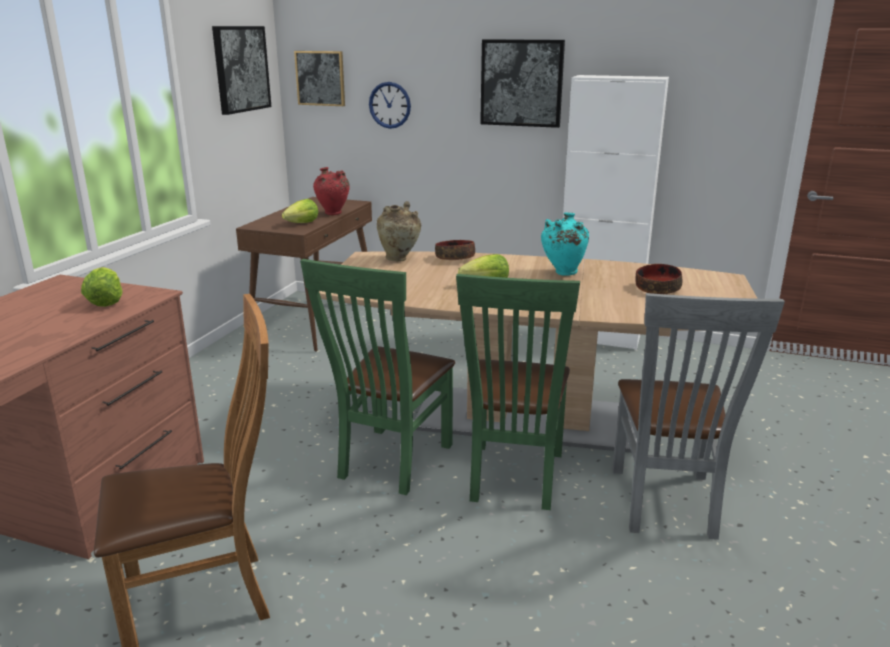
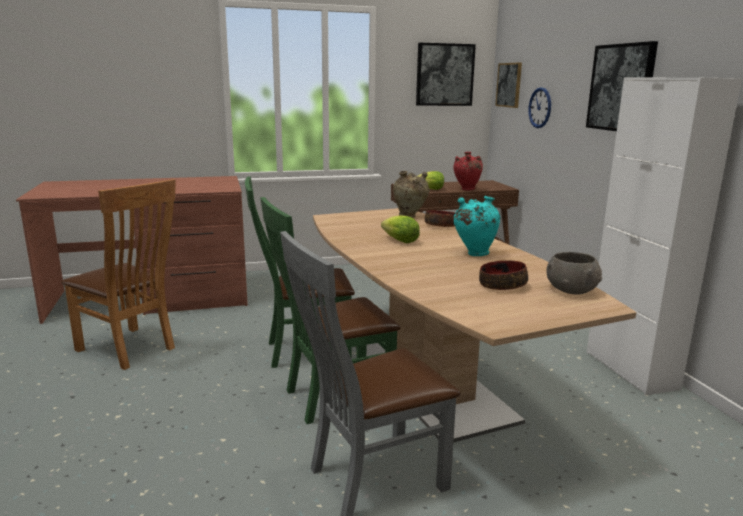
camera: 55 degrees right, 5 degrees down
(105, 302) = (207, 186): lettuce -> none
(687, 275) = (571, 290): none -> grey bowl

